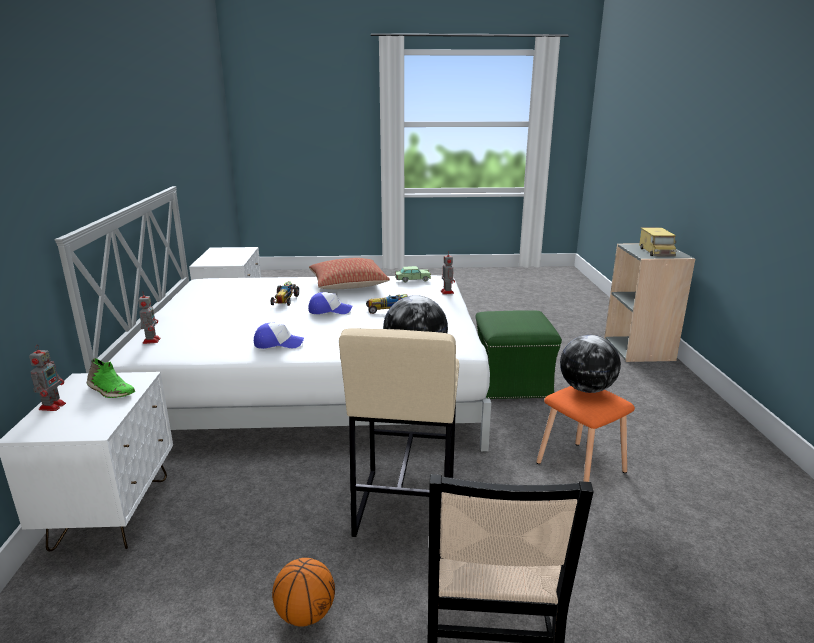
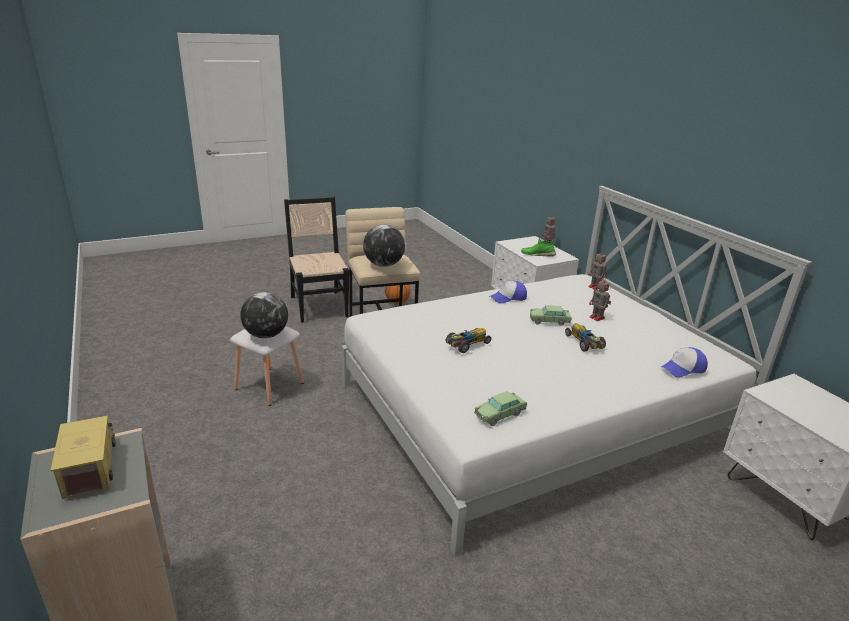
camera: 155 degrees right, 5 degrees up
(282, 315) = (549, 321): none -> toy car
(329, 310) = (518, 332): cap -> cap (683, 368)
(348, 285) = (564, 384): pillow -> none
(447, 292) = (433, 393): toy robot -> toy robot (597, 318)
(512, 382) = (338, 469): green ottoman -> none
(580, 468) = (270, 385): orange stool -> white stool

